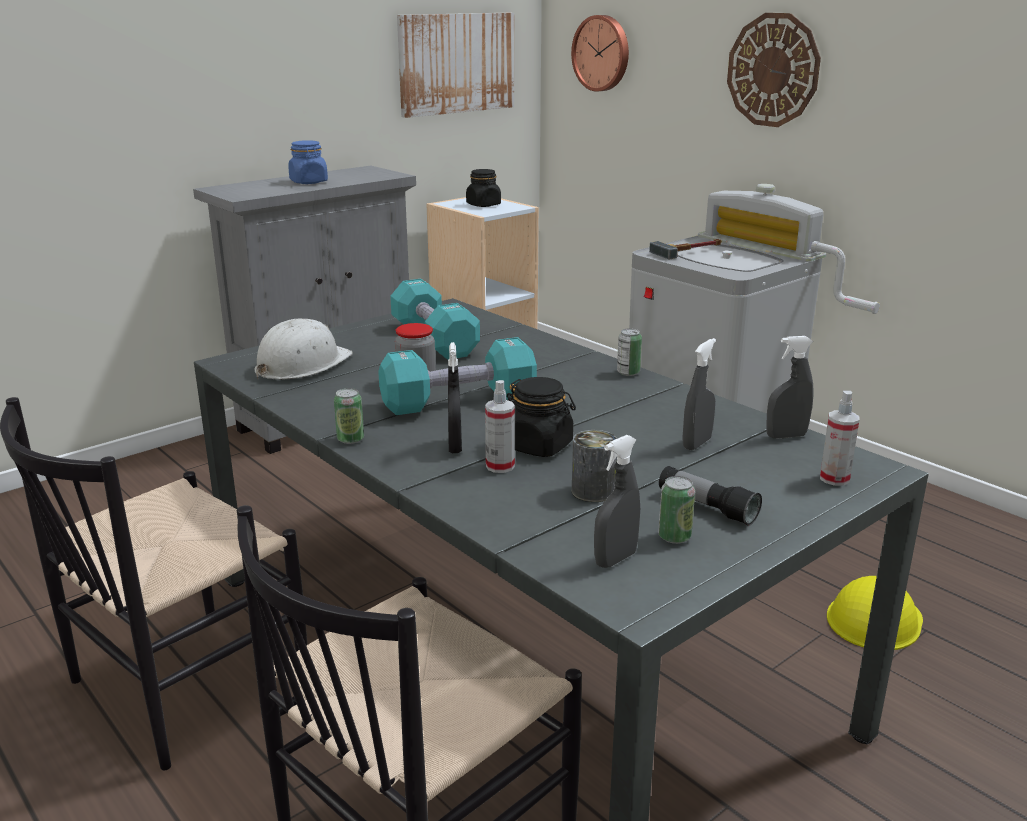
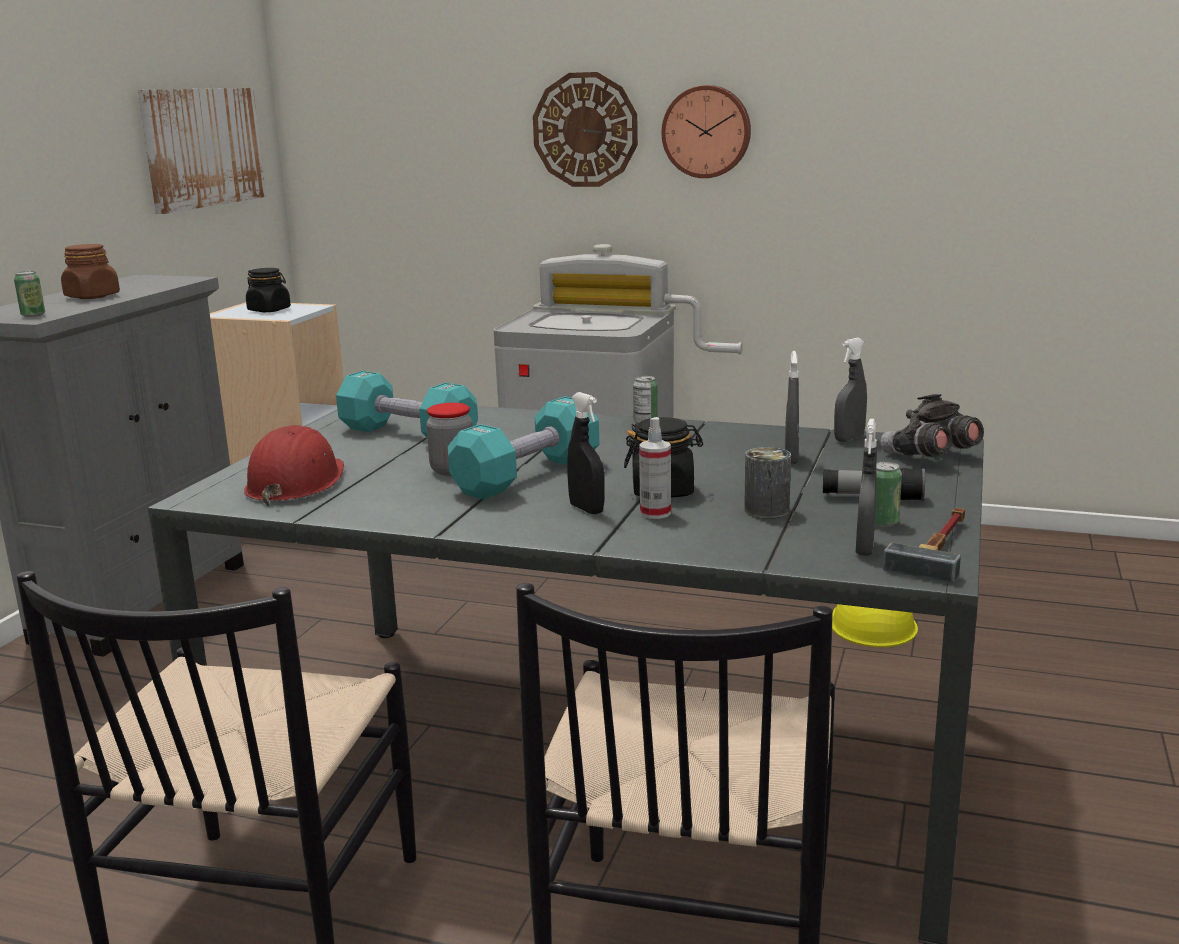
camera: 30 degrees left, 5 degrees down
(301, 365) = (295, 483): white hard hat -> red hard hat
(309, 182) = (92, 296): blue jar -> brown jar
(350, 439) = (471, 528): can -> can (33, 315)
(602, 53) = (368, 128): wall clock -> wall clock (707, 131)
(690, 251) = (546, 321): hammer -> hammer (940, 547)
(834, 478) = (929, 457): spray bottle -> grey binoculars

